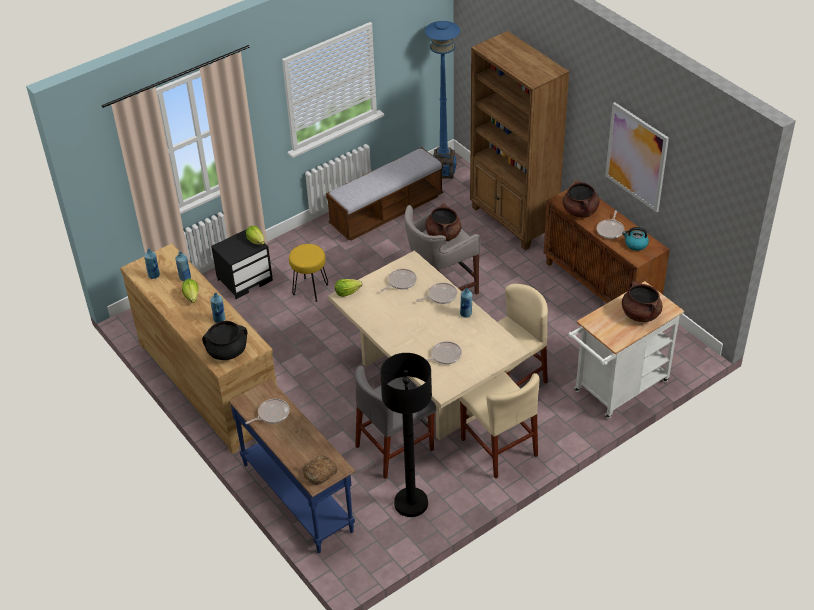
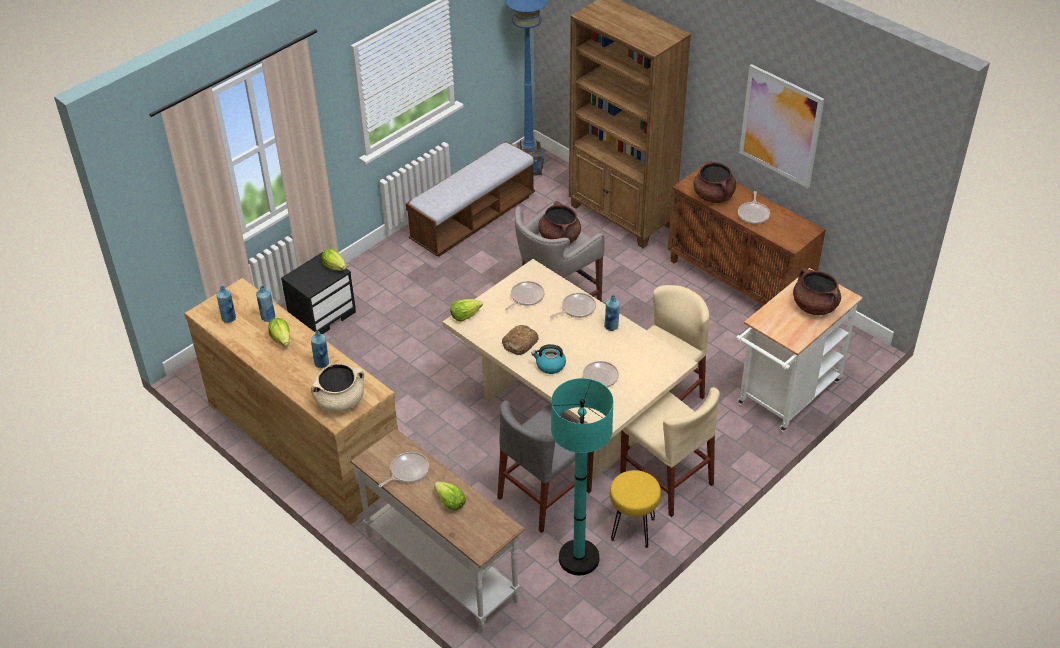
camera: 10 degrees left, 0 degrees up
(227, 351) = (340, 401): black cooking pot -> beige cooking pot
(298, 496) = (442, 567): blue console table -> white console table
(300, 443) = (450, 503): none -> lettuce
(310, 289) = (402, 318): yellow stool -> yellow stool (632, 529)
(320, 472) = (482, 536): bread -> bread (520, 343)
(411, 503) = (579, 558): black floor lamp -> turquoise floor lamp
(635, 244) = (786, 227): kettle -> kettle (550, 365)

